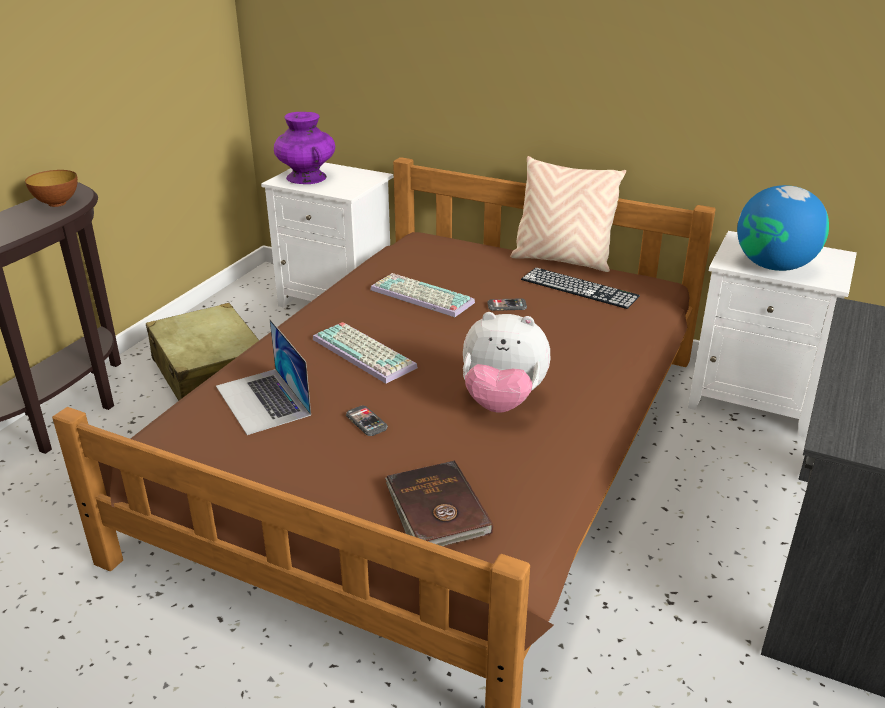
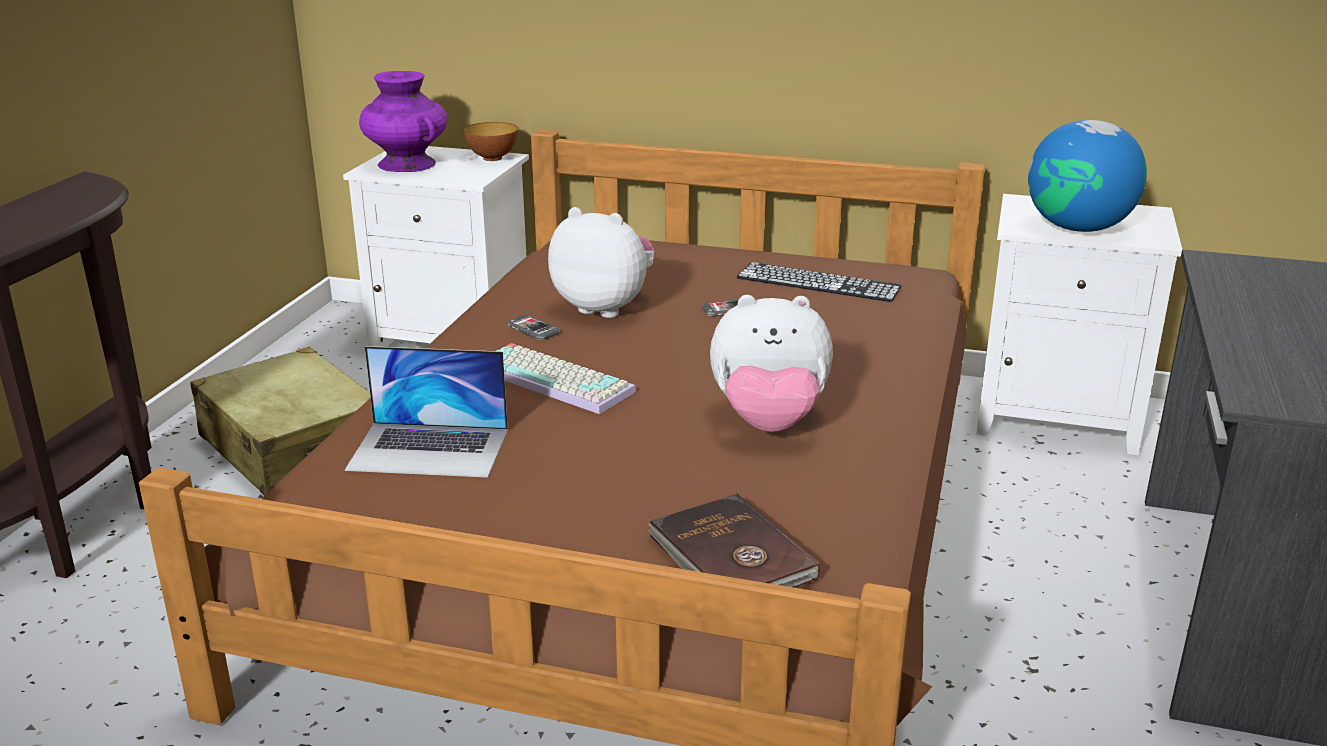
camera: 10 degrees left, 5 degrees down
(57, 203) = (70, 198): bowl -> bowl (492, 158)
(263, 400) = (429, 449): laptop -> laptop turned 45 degrees counterclockwise
(366, 422) = (590, 462): phone -> phone (533, 329)
(419, 296) = (605, 307): keyboard -> plush toy
(562, 260) = (781, 253): beige pillow -> none

